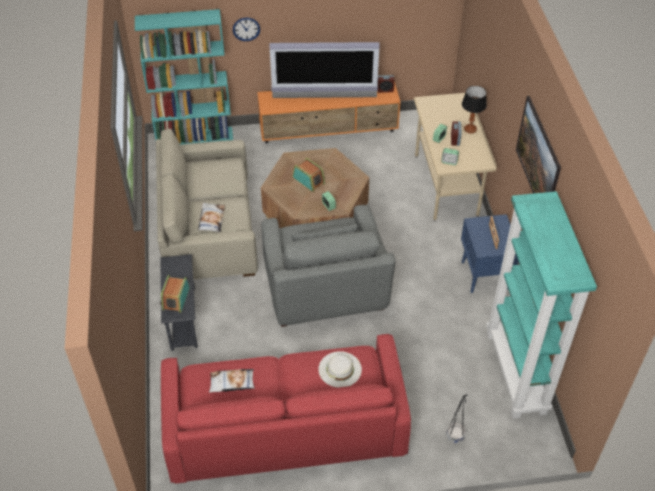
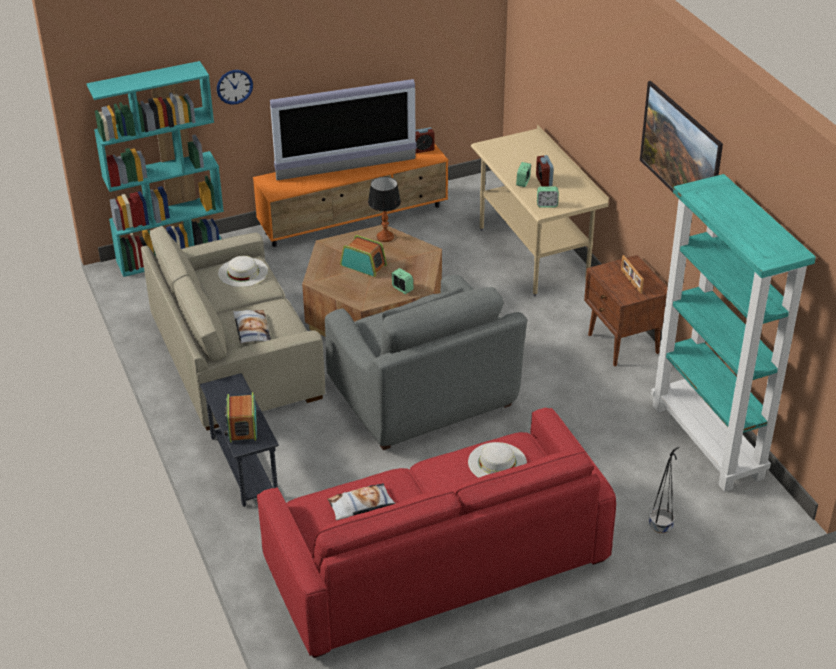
camera: 15 degrees left, 10 degrees down
(222, 170) = (243, 272): none -> white hat
(470, 129) = (557, 166): table lamp -> table lamp (385, 237)
(484, 275) = (623, 344): blue nightstand -> brown nightstand

